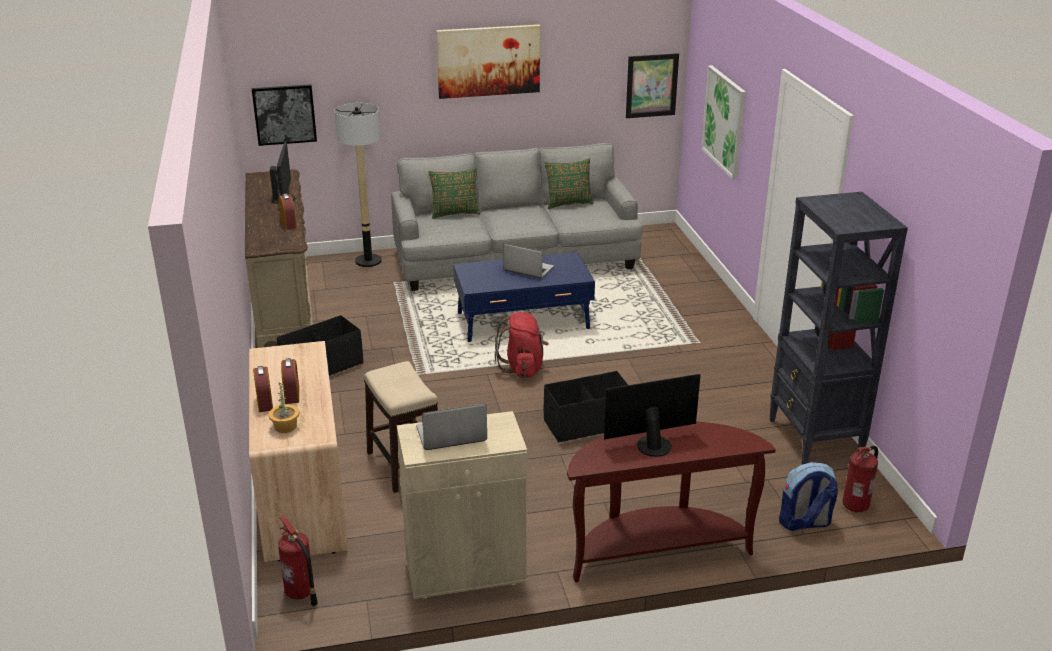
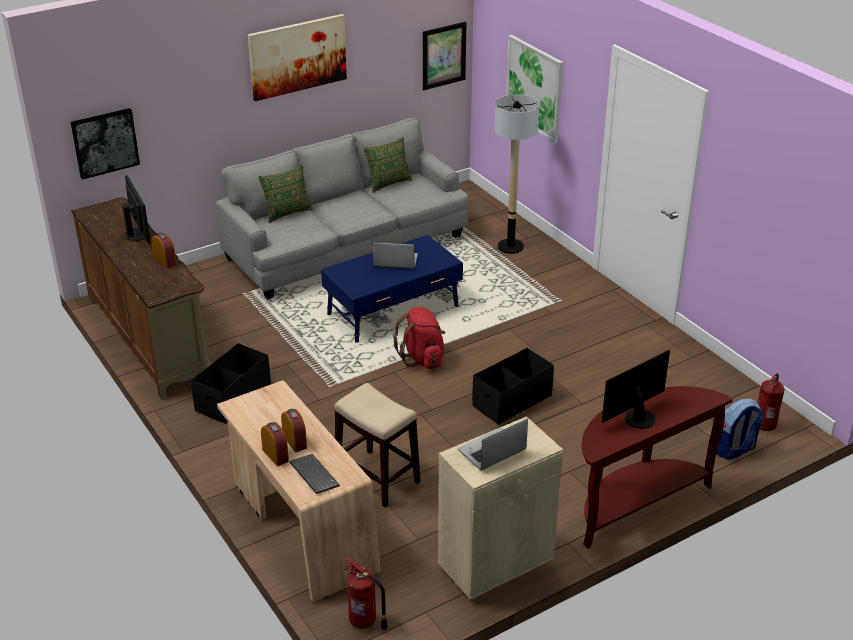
camera: 20 degrees left, 5 degrees up
(285, 426) = (312, 475): potted plant -> keyboard
(368, 261) = (202, 274): floor lamp -> floor lamp (510, 246)
(815, 439) = (703, 372): black bookcase -> none

